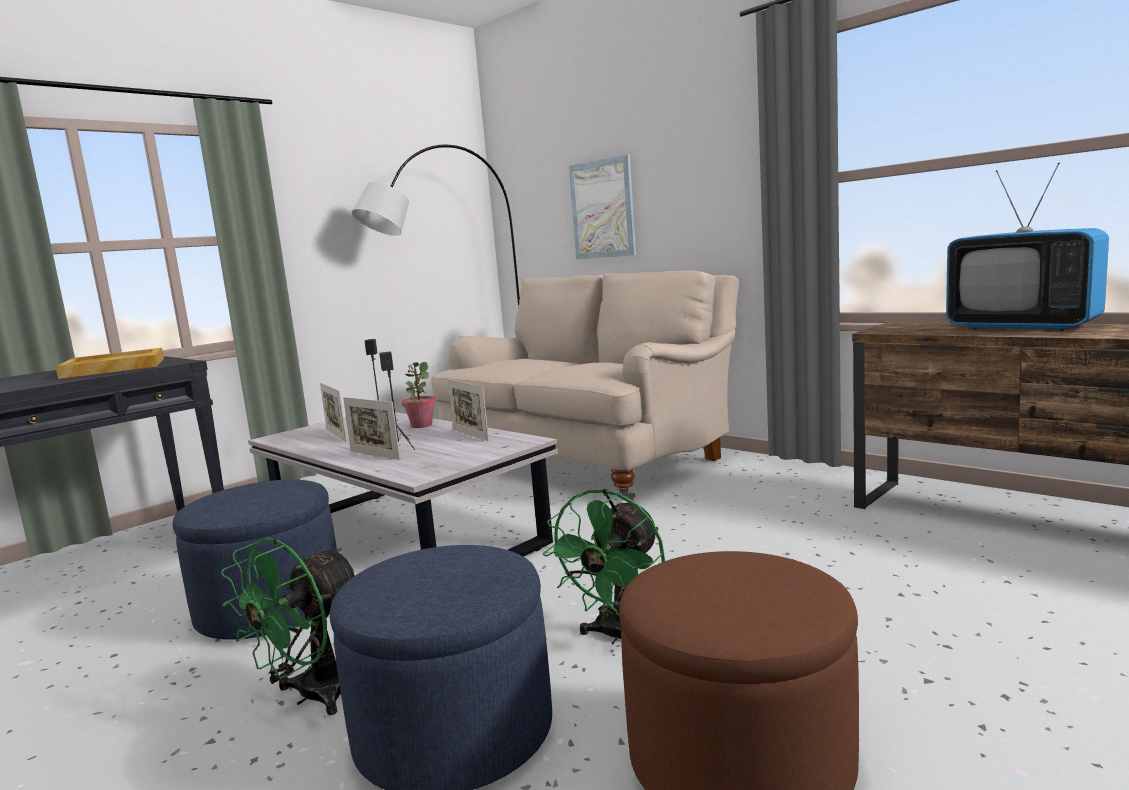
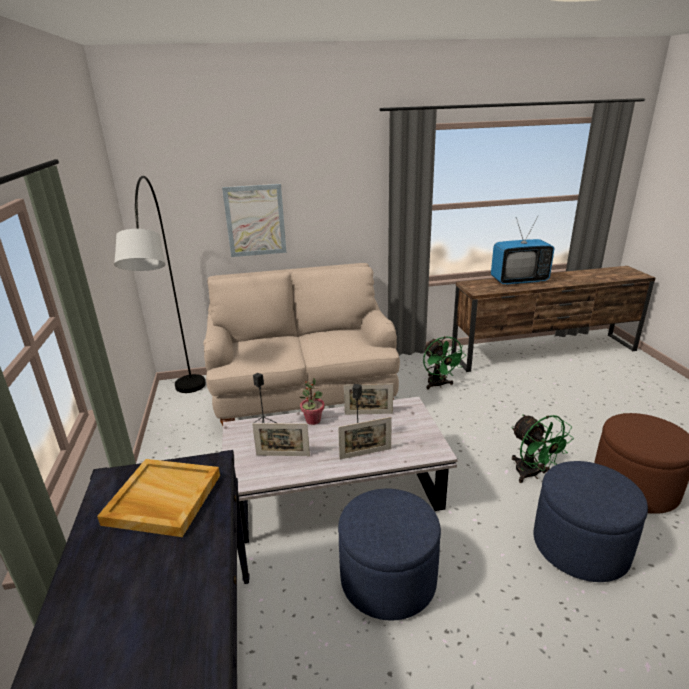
camera: 55 degrees left, 15 degrees up
(313, 696) = (518, 584): green fan -> green fan (438, 385)

